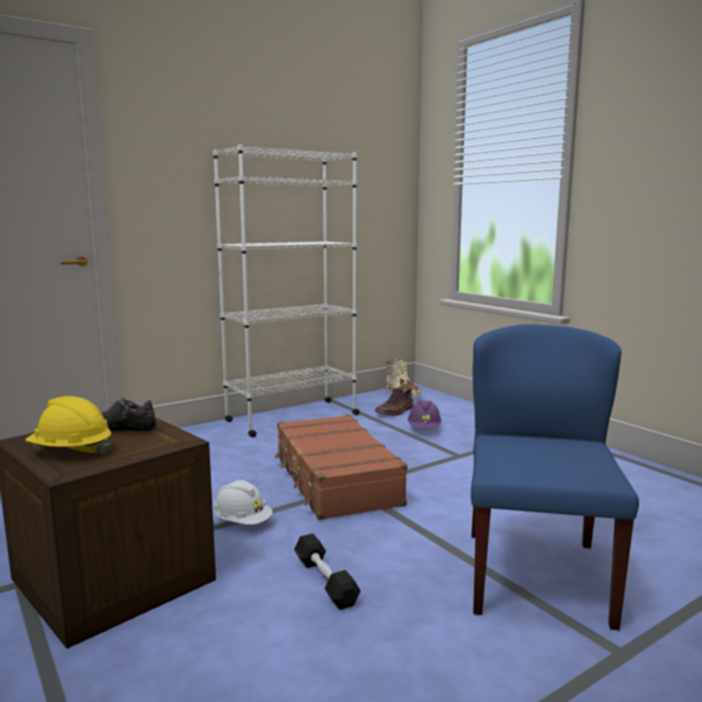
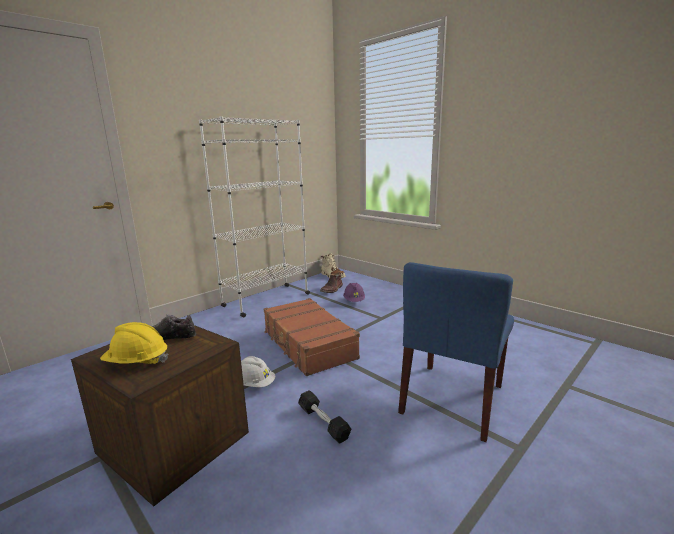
camera: 10 degrees left, 5 degrees up
(535, 575) = (453, 399): blue chair -> blue chair turned 150 degrees counterclockwise

